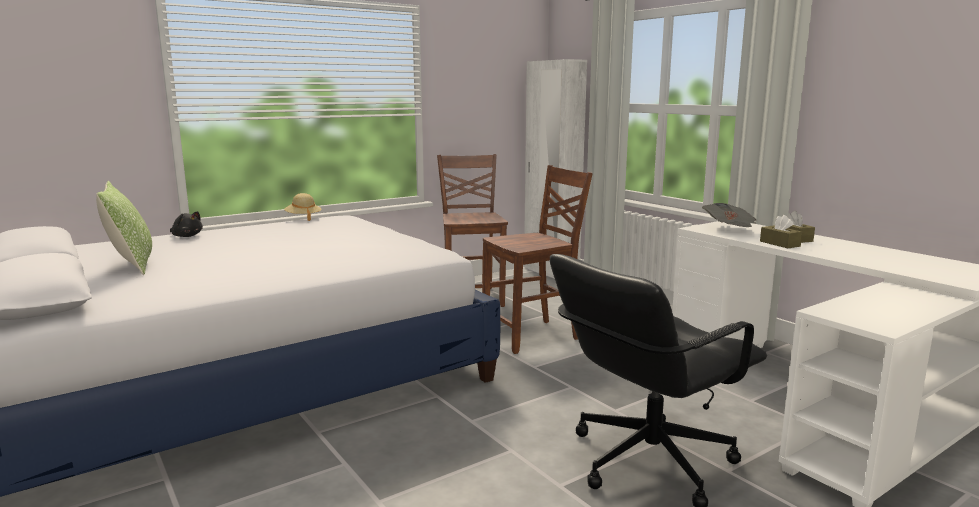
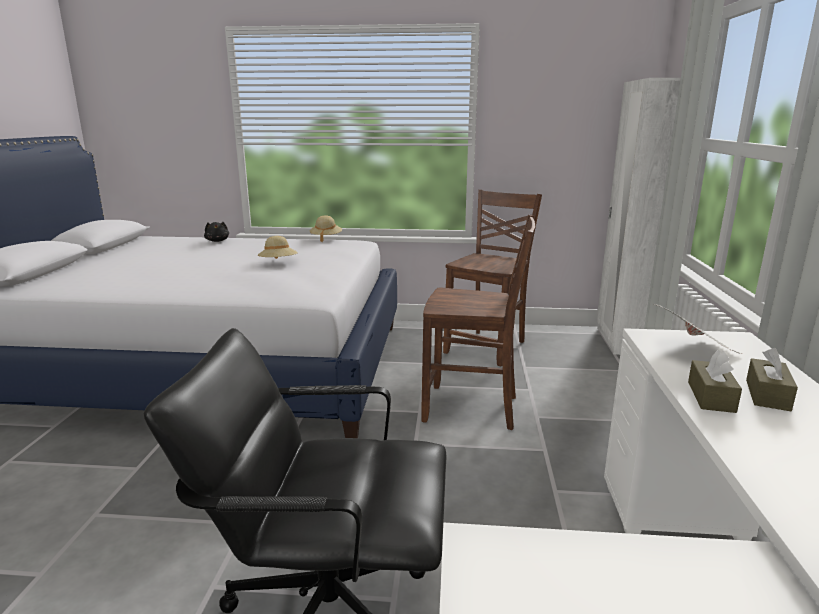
camera: 40 degrees right, 5 degrees up
(132, 265) = (127, 259): pillow -> none
(326, 240) = (278, 263): none -> beige hat

